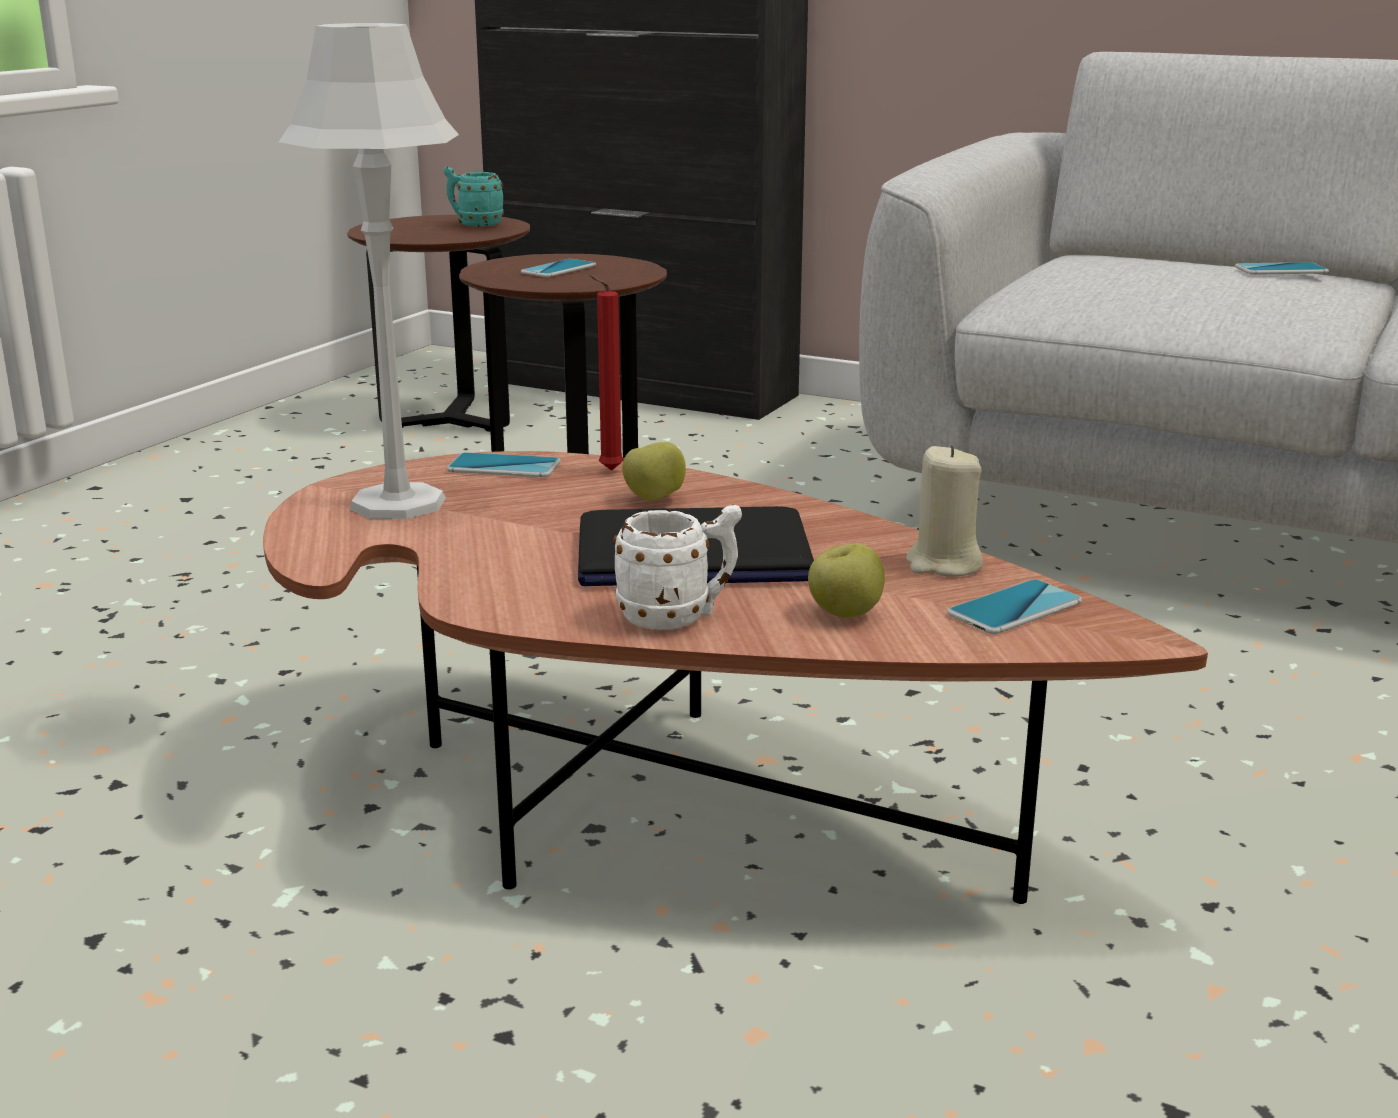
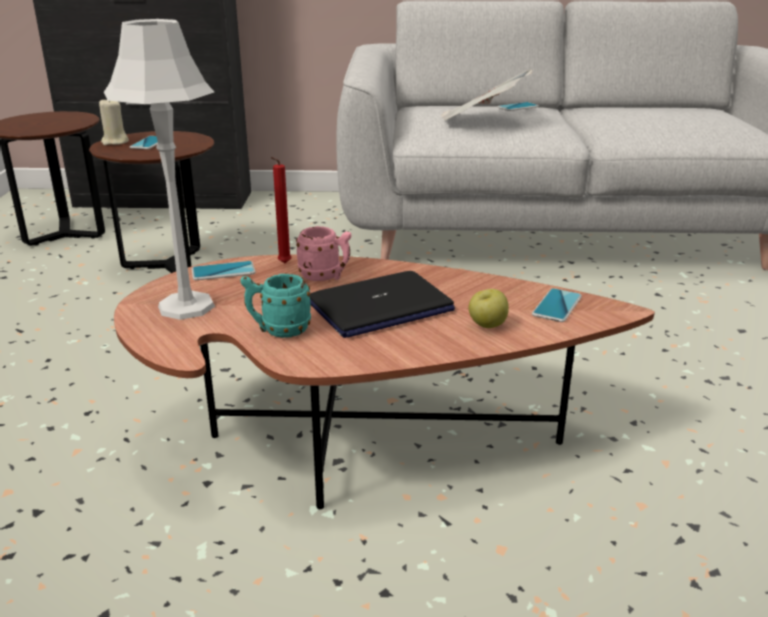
camera: 25 degrees left, 5 degrees up
(474, 224) = (62, 118): turquoise mug -> turquoise mug (278, 330)
(654, 499) = (326, 277): apple -> pink mug
(678, 617) = (412, 345): white mug -> none
(943, 564) = (502, 288): beige candle -> beige candle (115, 142)
(1167, 285) = (480, 121): none -> newspaper

